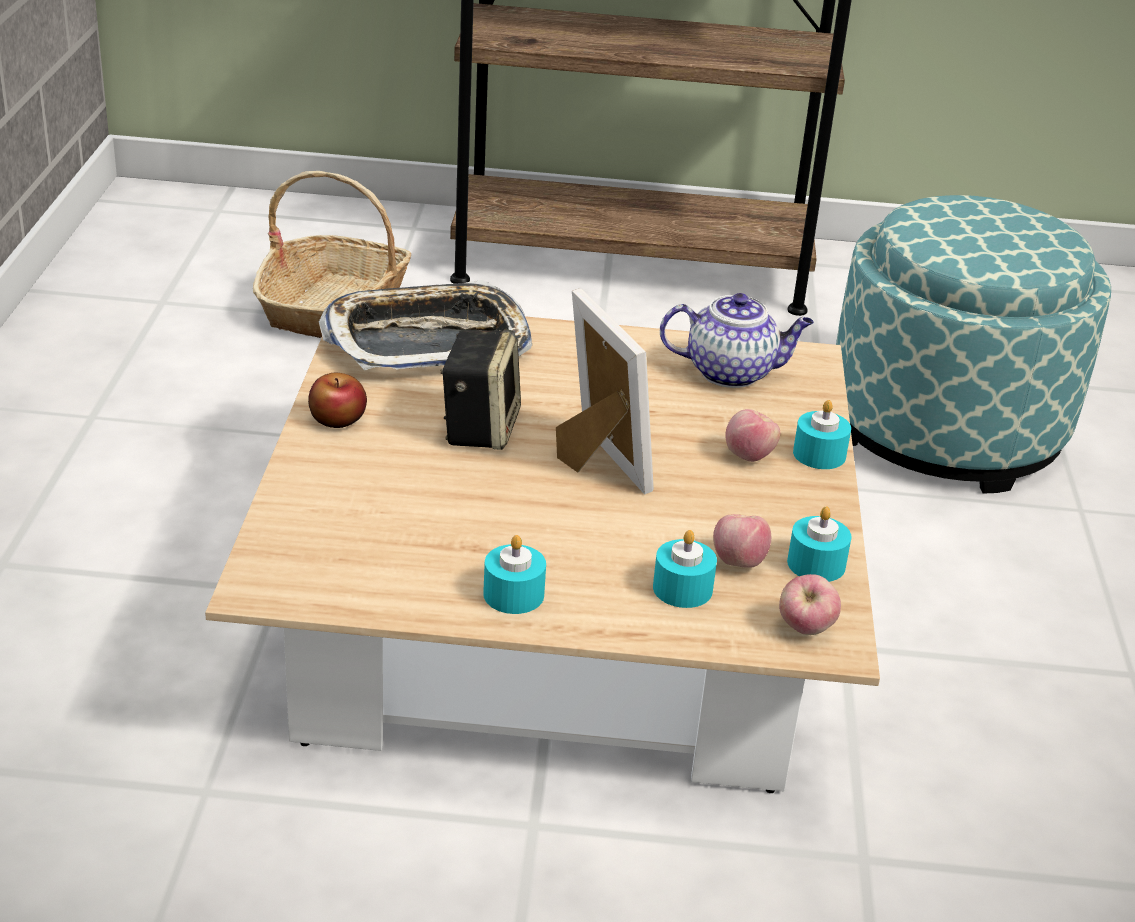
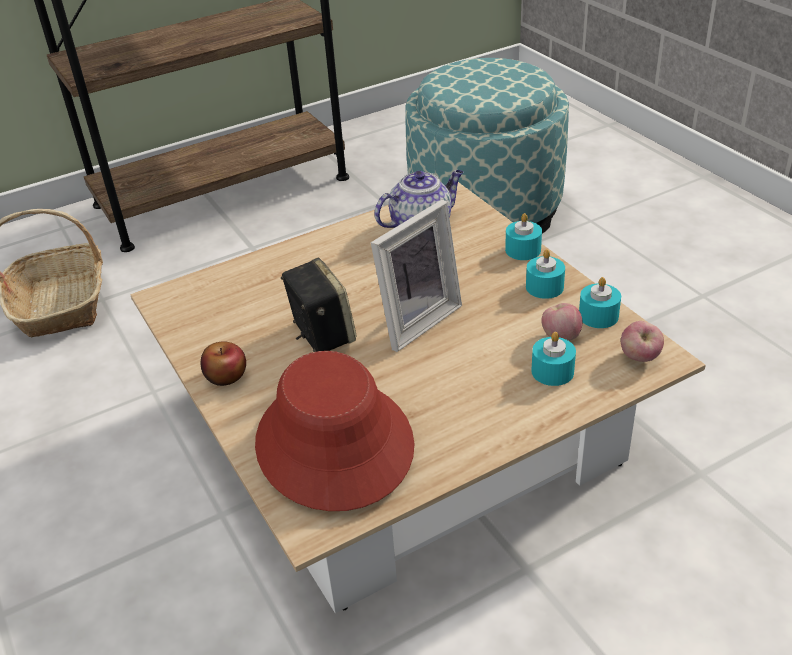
camera: 30 degrees left, 5 degrees up
(365, 531) = (333, 443): none -> red hat
(427, 341) = (223, 293): tray -> none
(513, 594) = (469, 432): turquoise candle -> turquoise candle (544, 287)
(594, 463) = (414, 320): picture frame -> picture frame turned 105 degrees clockwise
(749, 456) = (490, 270): apple -> none

